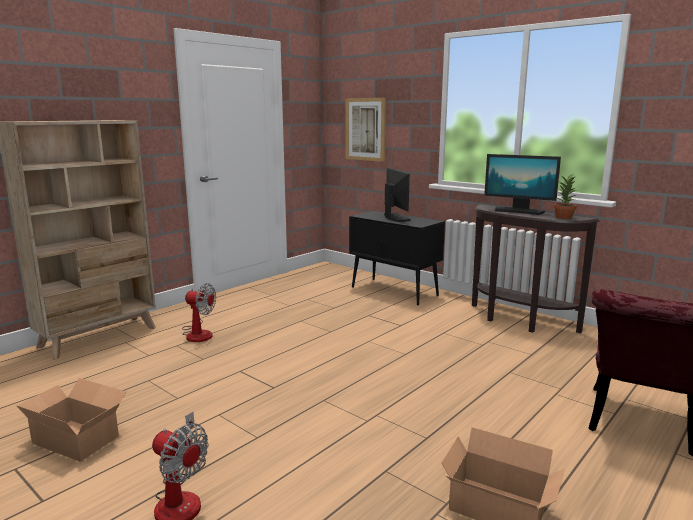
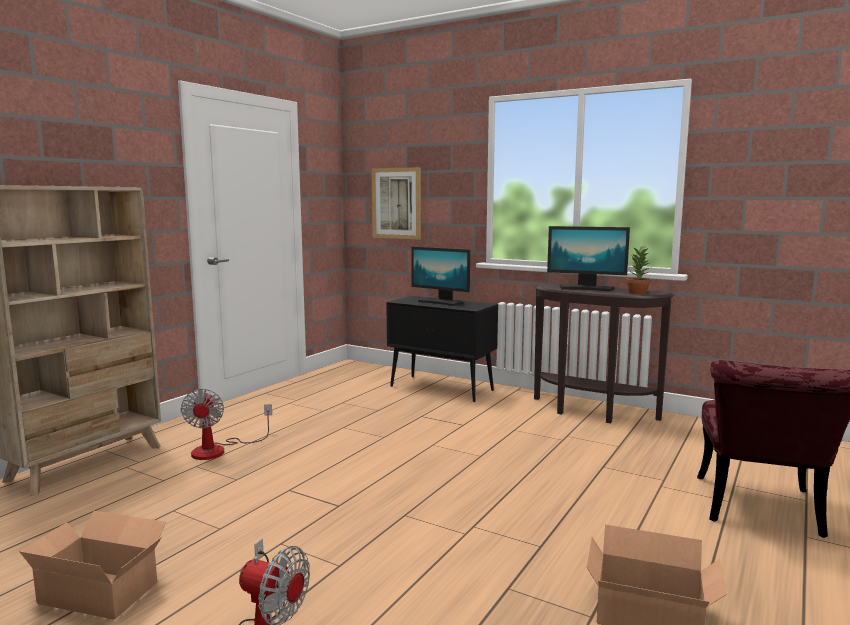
camera: 10 degrees left, 5 degrees down
(198, 333) = (219, 449): fan -> fan turned 75 degrees clockwise
(395, 218) = (440, 302): monitor -> monitor turned 150 degrees clockwise

